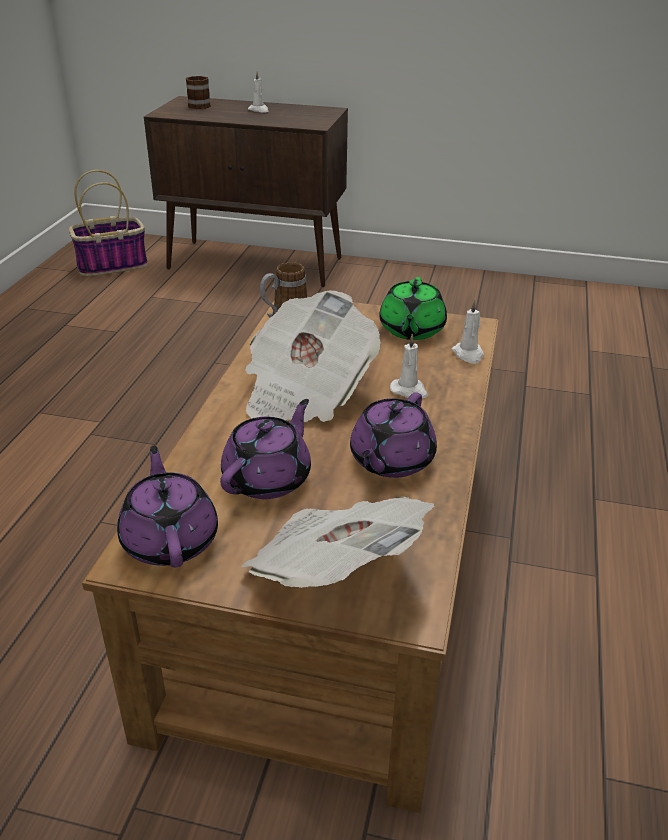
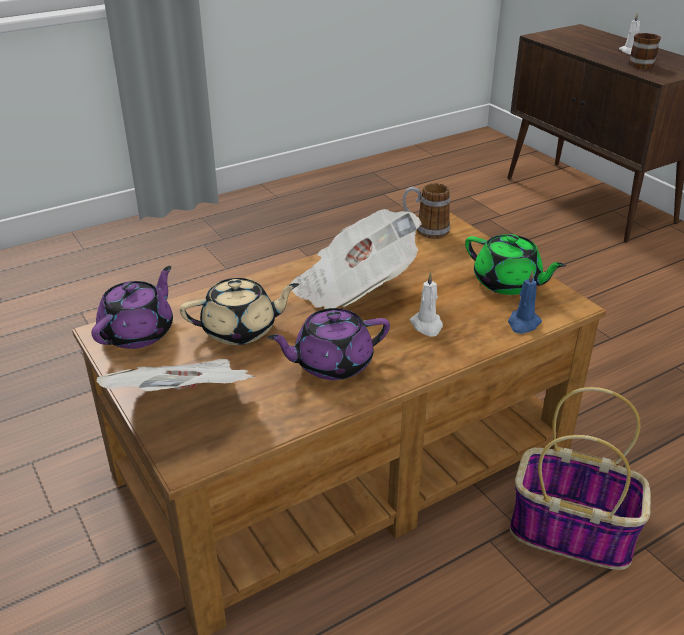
camera: 45 degrees right, 0 degrees up
(113, 265) = (470, 161): basket -> basket (573, 532)
(196, 105) = (581, 35): mug -> mug (640, 63)
(268, 478) = (241, 330): purple teapot -> beige teapot
(411, 330) = (507, 283): green teapot -> green teapot turned 105 degrees counterclockwise
(468, 354) = (523, 324): white candle -> blue candle

